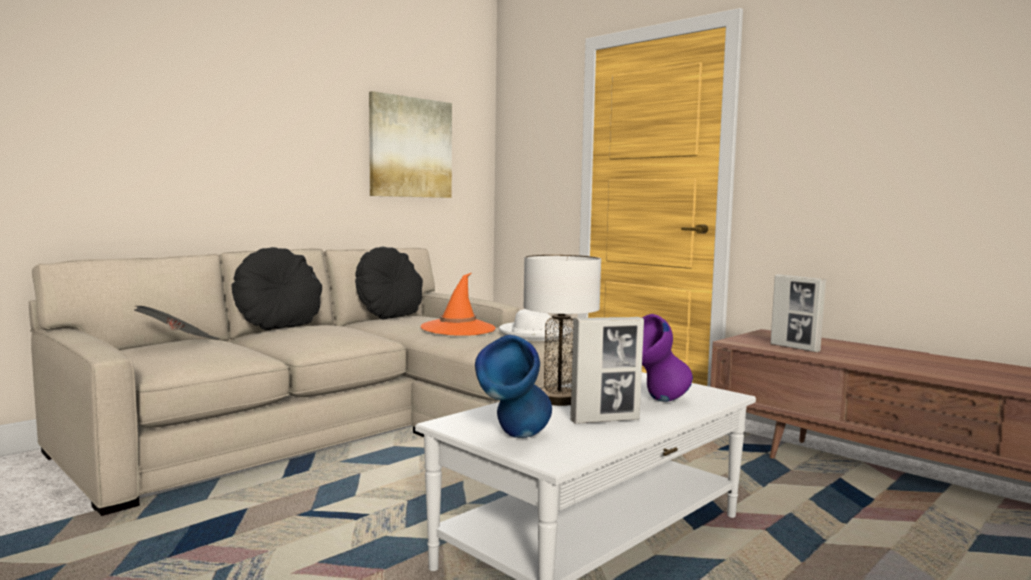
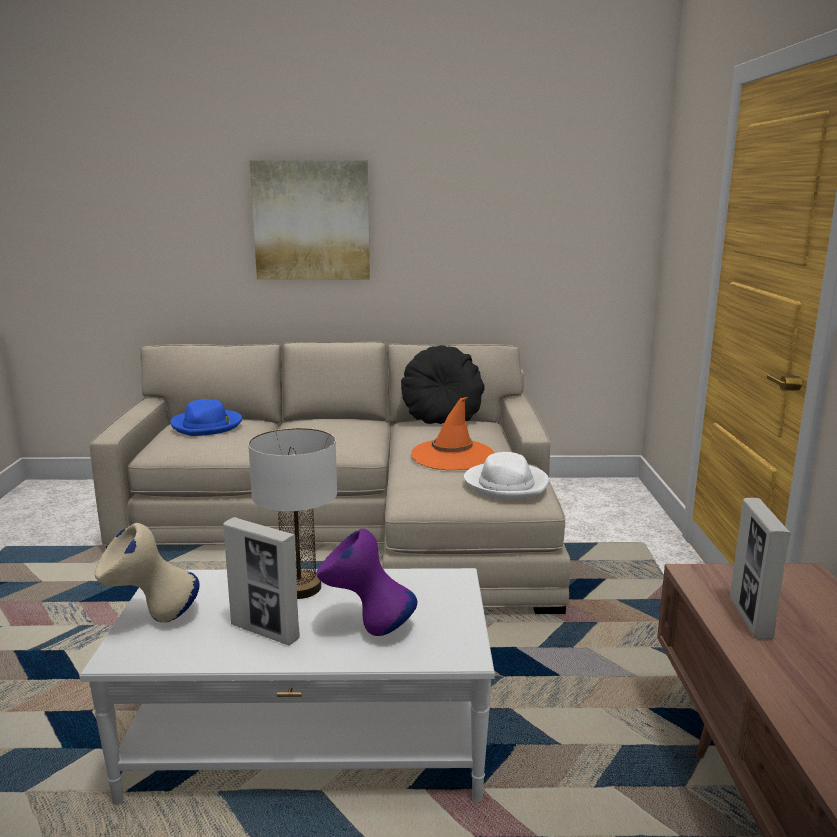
camera: 45 degrees right, 10 degrees up
(179, 343) = (207, 425): newspaper -> blue hat
(279, 327) = (316, 418): black pillow -> none
(410, 147) = (524, 224): picture -> picture (311, 220)
(514, 440) = (152, 620): blue vase -> beige vase

